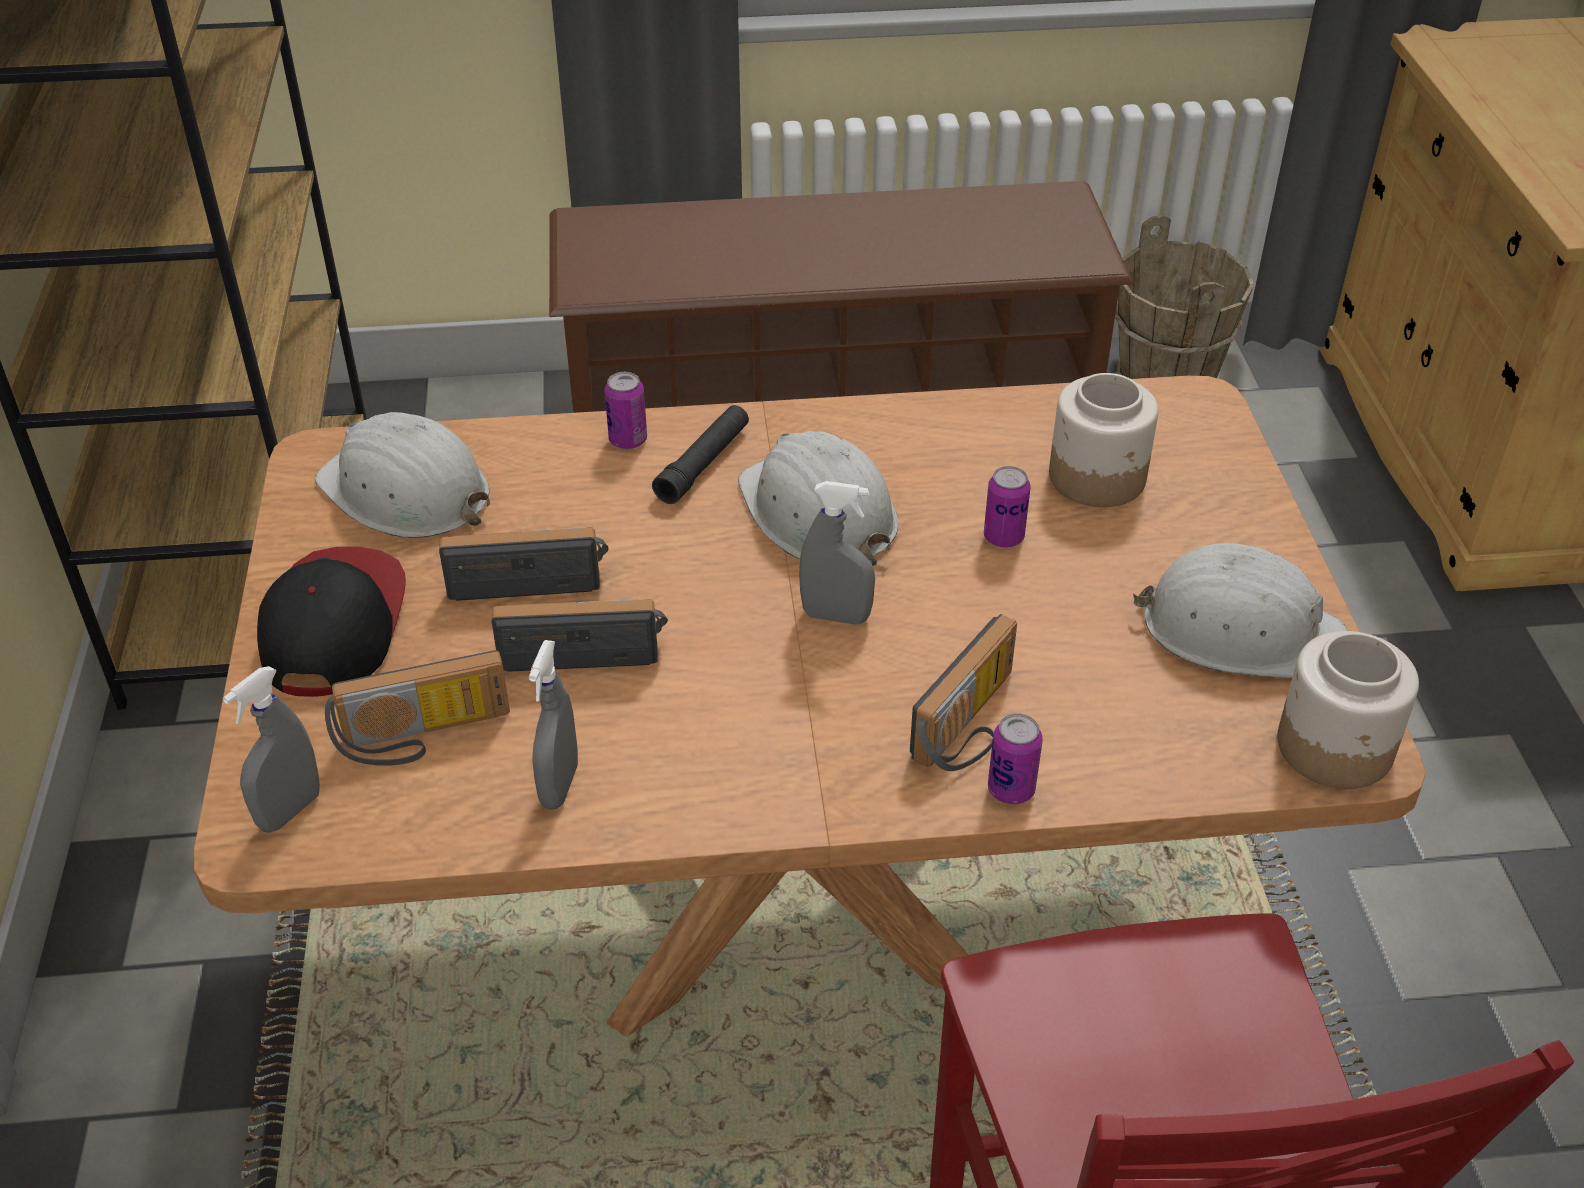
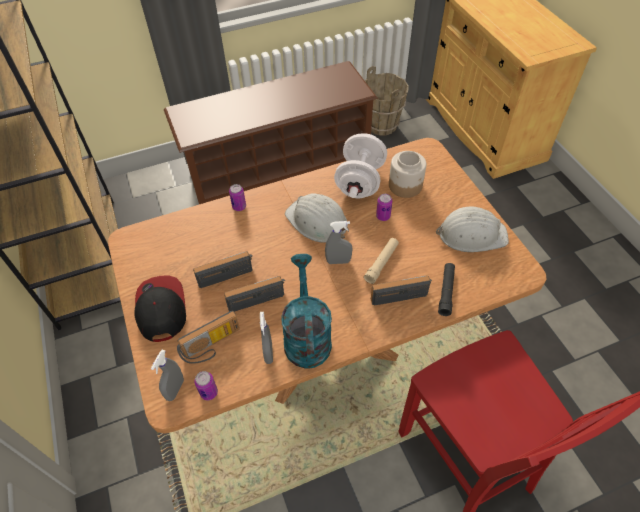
camera: 15 degrees left, 10 degrees up
(406, 492) = (166, 247): white hard hat -> none
(676, 768) = (306, 335): none -> turquoise watering can
(703, 464) = (270, 210): black flashlight -> black flashlight (446, 291)
(953, 645) = (381, 263): none -> beige flashlight
(973, 725) = (399, 292): radio -> radio turned 120 degrees counterclockwise
(974, 444) = (360, 181): none -> white dumbbell
(1011, 789) = (420, 314): can -> can (209, 392)
(1336, 748) = (516, 271): jar -> none

